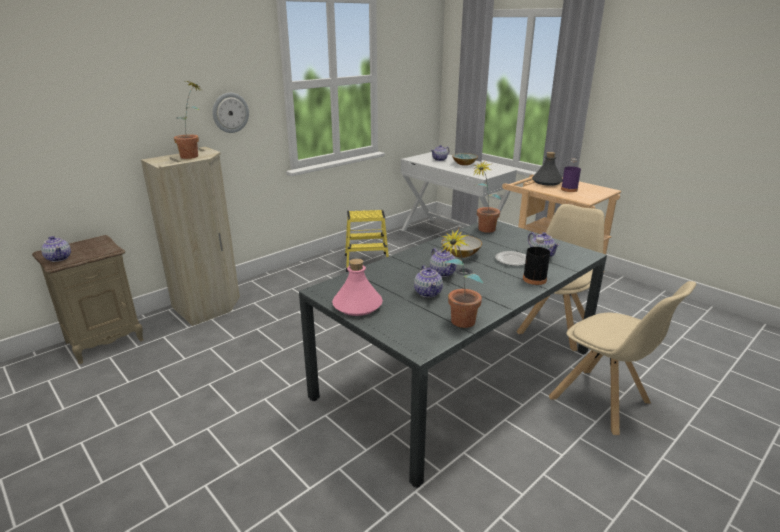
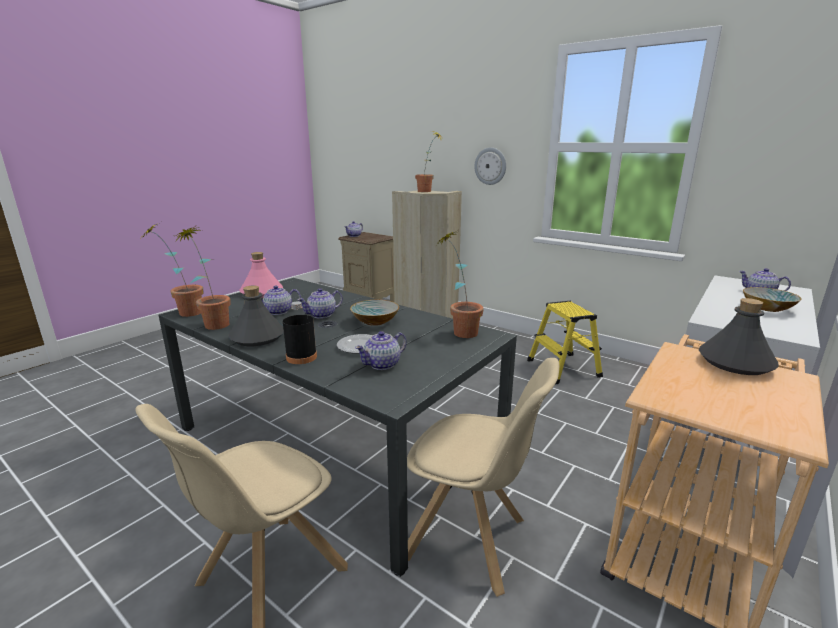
camera: 80 degrees right, 5 degrees down
(420, 347) = (183, 313): none -> potted plant
(496, 298) = (257, 337): none -> grey bottle
(569, 189) = (715, 384): purple bottle -> none

